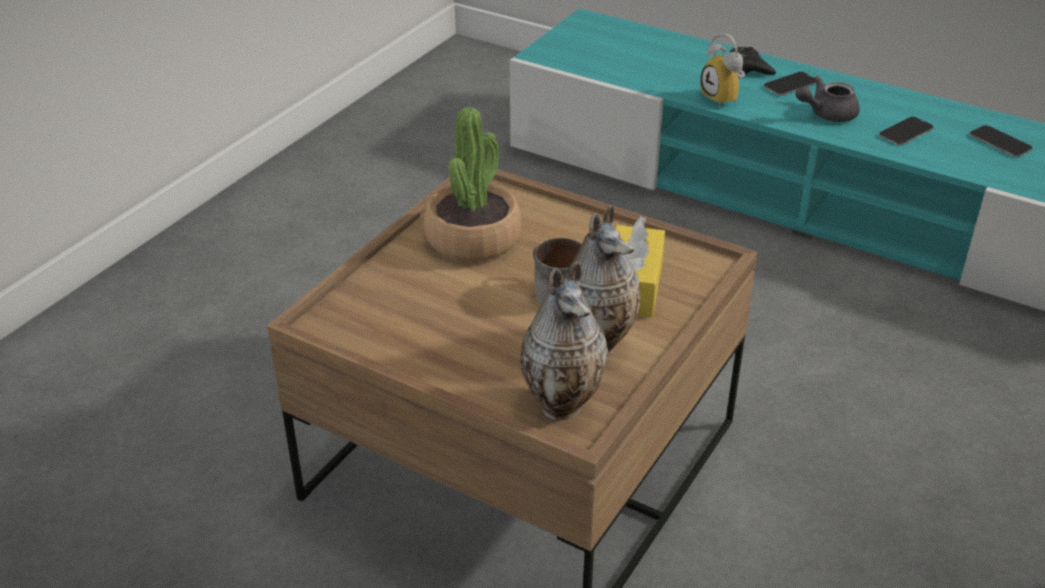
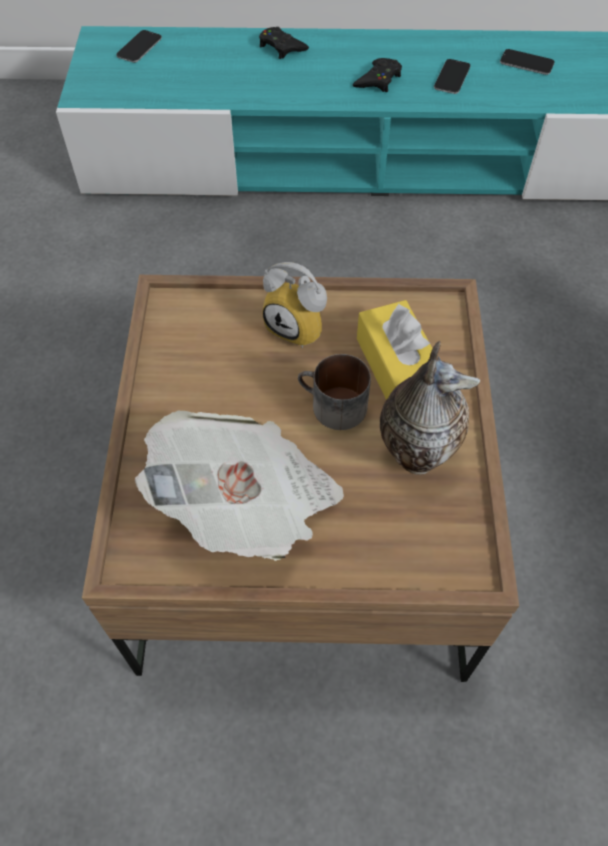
camera: 30 degrees left, 20 degrees up
(434, 323) = (249, 503): none -> newspaper
(473, 239) = (210, 375): potted plant -> none
(563, 403) = (436, 542): vase -> none
(725, 98) = (284, 91): alarm clock -> alarm clock (300, 327)
(790, 85) = (328, 57): phone -> phone (139, 47)
(826, 114) = (378, 80): grey teapot -> black game controller

